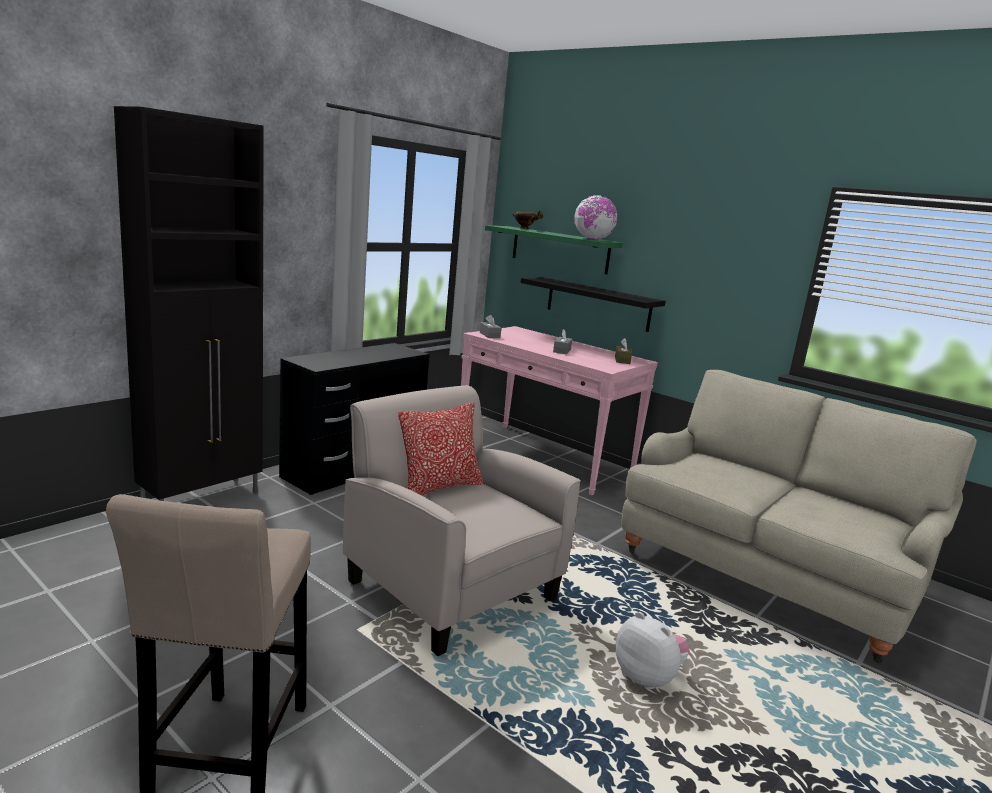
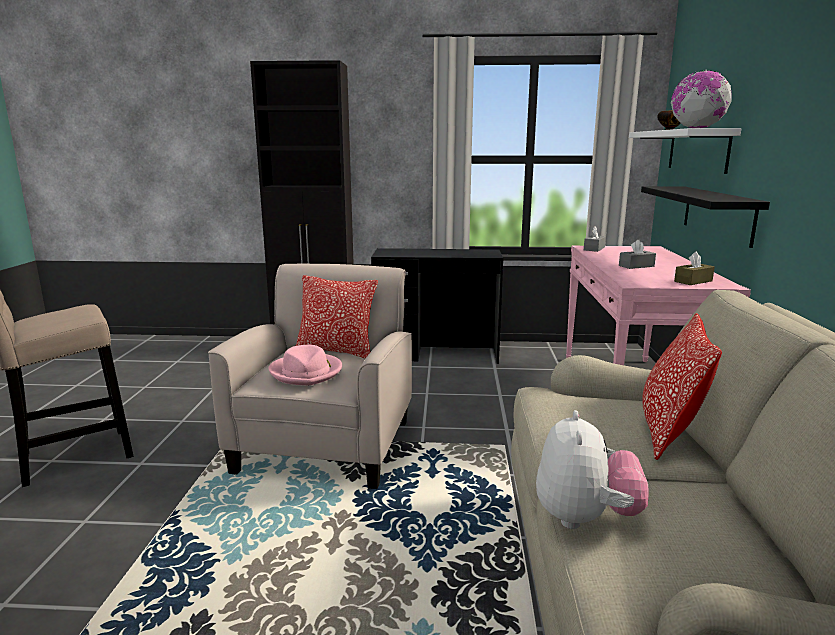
camera: 55 degrees right, 0 degrees up
(483, 513) = (306, 372): none -> pink hat
(559, 249) = (697, 150): green shelf -> white shelf
(647, 677) = (309, 581): plush toy -> plush toy (585, 518)
(745, 469) = (669, 432): none -> pillow

